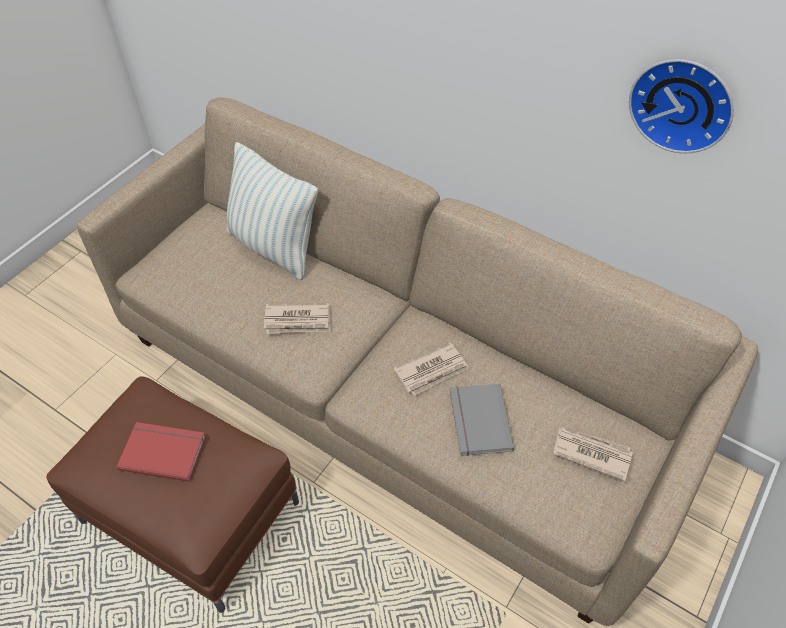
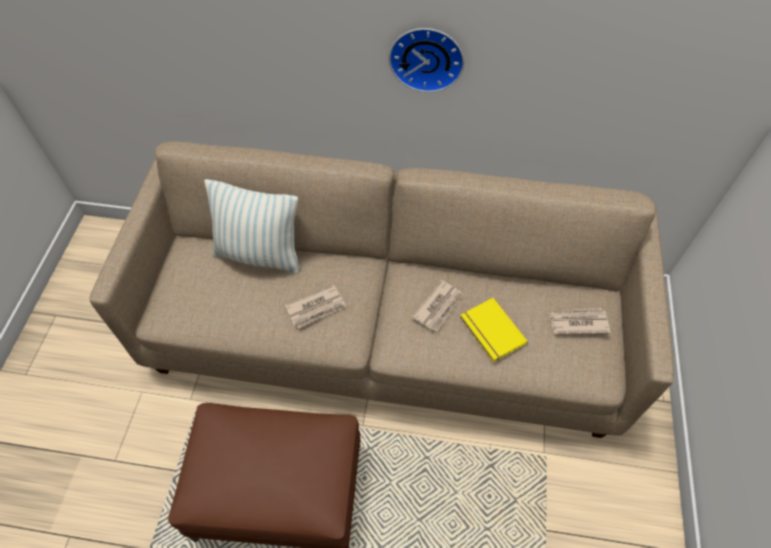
camera: 25 degrees left, 5 degrees up
(163, 451) = (260, 456): red book -> none
(477, 421) = (491, 331): grey book -> yellow book
(682, 103) = (583, 49): wall clock -> wall clock (427, 57)

